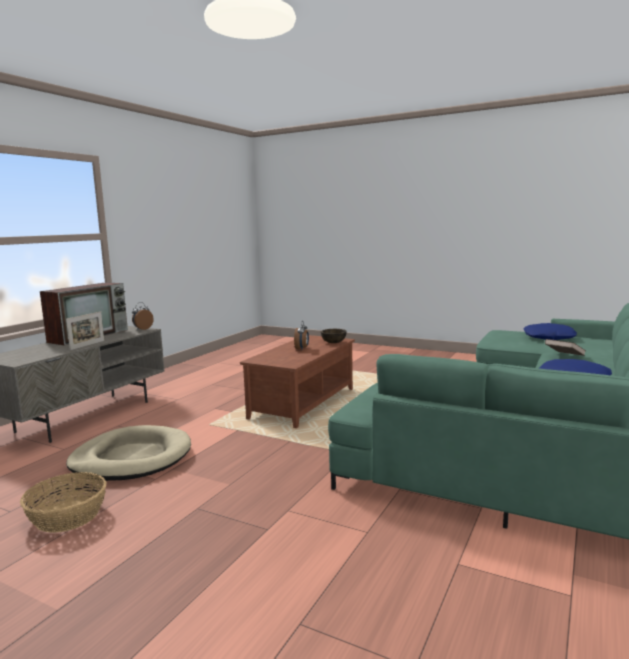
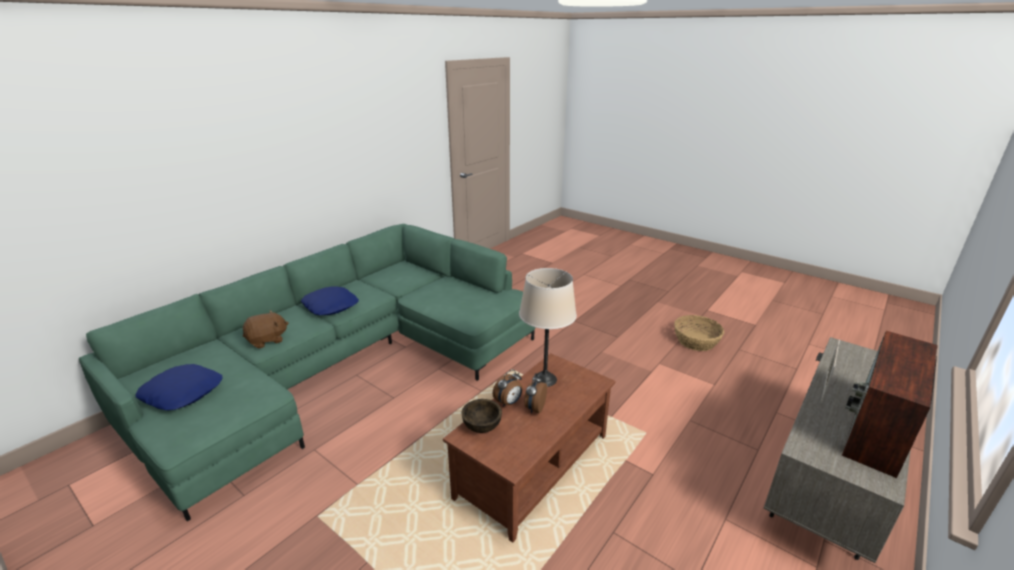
camera: 170 degrees left, 15 degrees up
(131, 458) = (695, 388): beige dog bed -> none
(142, 329) = (817, 457): alarm clock -> alarm clock (509, 403)
(297, 357) = (544, 379): none -> beige table lamp
(564, 356) = (267, 340): brown book -> brown plush toy

